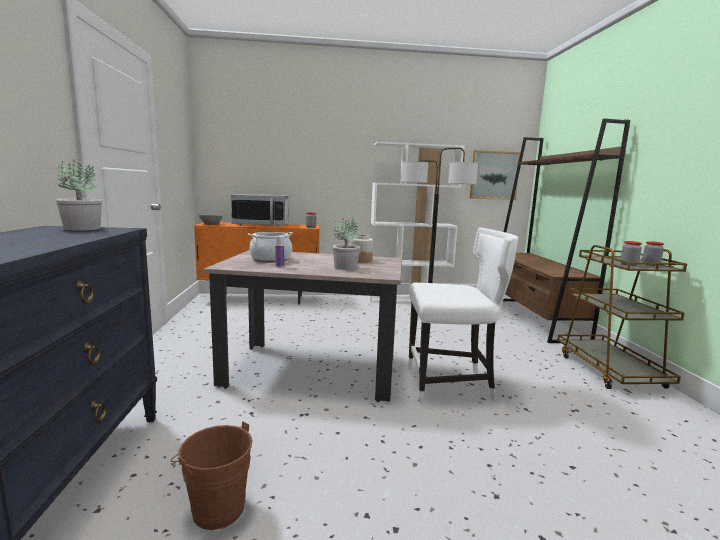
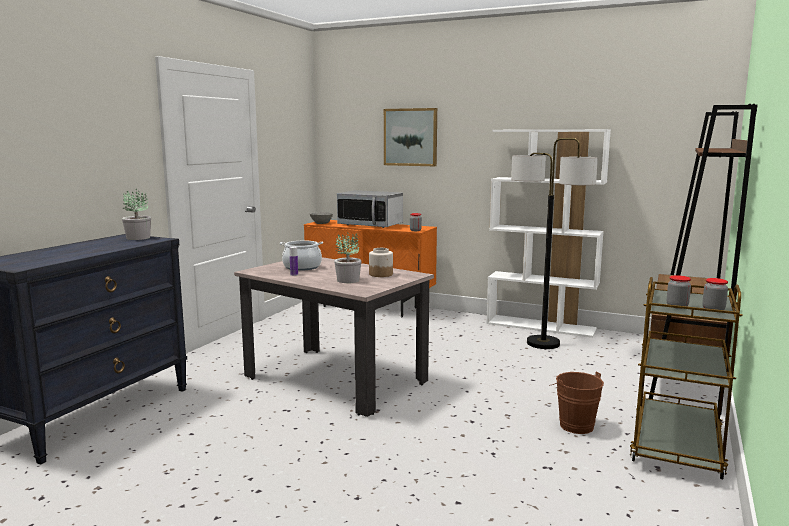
camera: 30 degrees right, 0 degrees up
(215, 507) = (169, 447): brown bucket -> brown bucket (573, 424)
(451, 384) = (448, 417): white chair -> none
(494, 175) = (669, 165): picture -> picture (410, 137)

